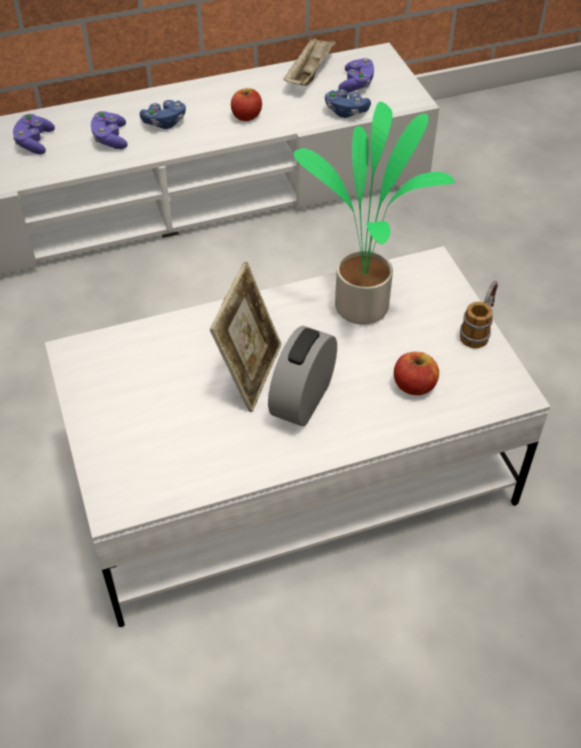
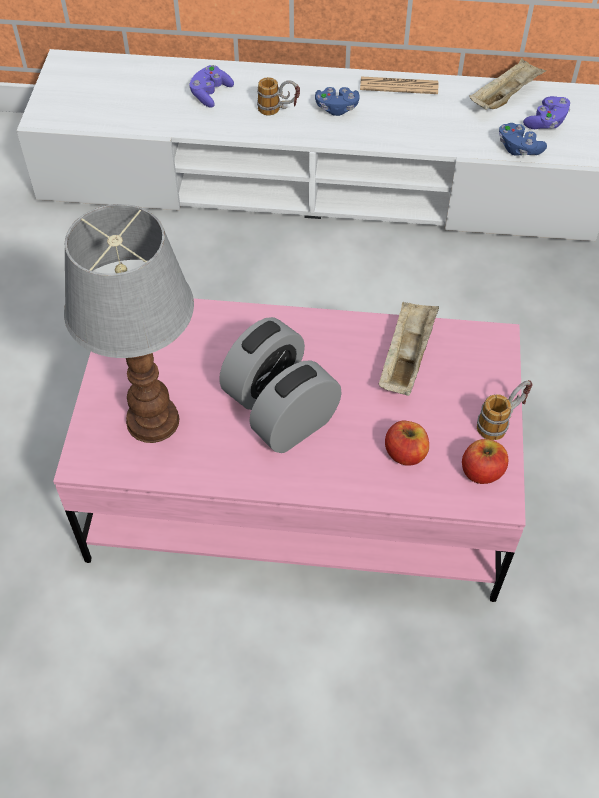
camera: 25 degrees right, 5 degrees up
(110, 139) = (278, 110): purple game controller -> mug
(160, 442) = (152, 419): none -> table lamp
(211, 89) = (399, 86): none -> newspaper
(246, 116) = (417, 124): apple -> apple (481, 471)
(250, 373) = (263, 384): picture frame -> alarm clock
(290, 473) = (300, 486): white coffee table -> pink coffee table
(365, 305) = (406, 358): potted plant -> beige tray

